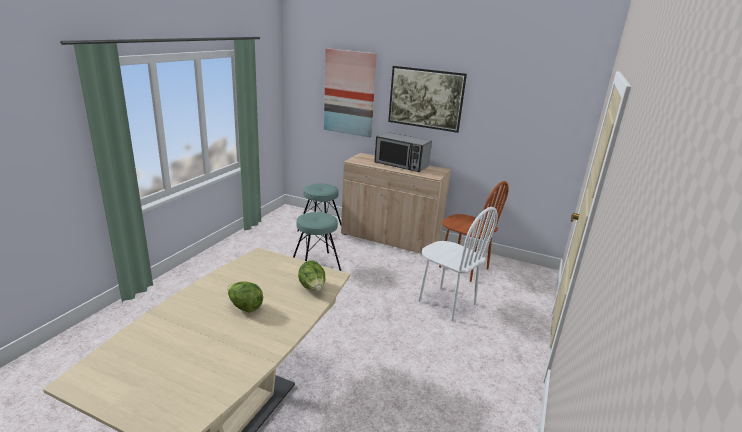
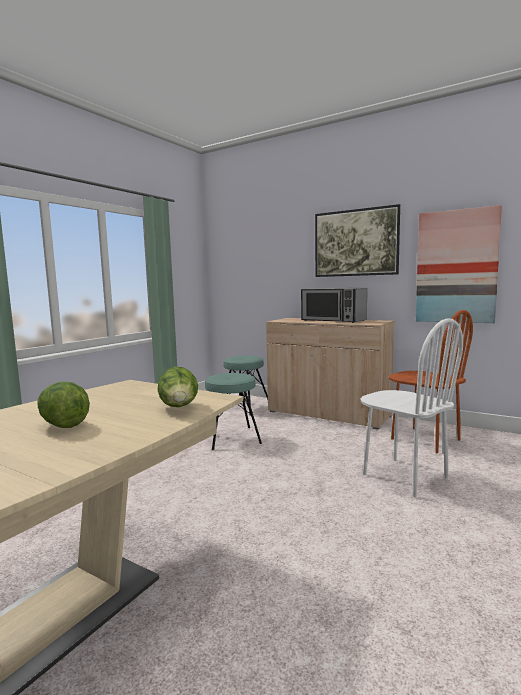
camera: 10 degrees right, 15 degrees down
(349, 93) = (272, 254): picture -> picture (456, 267)

